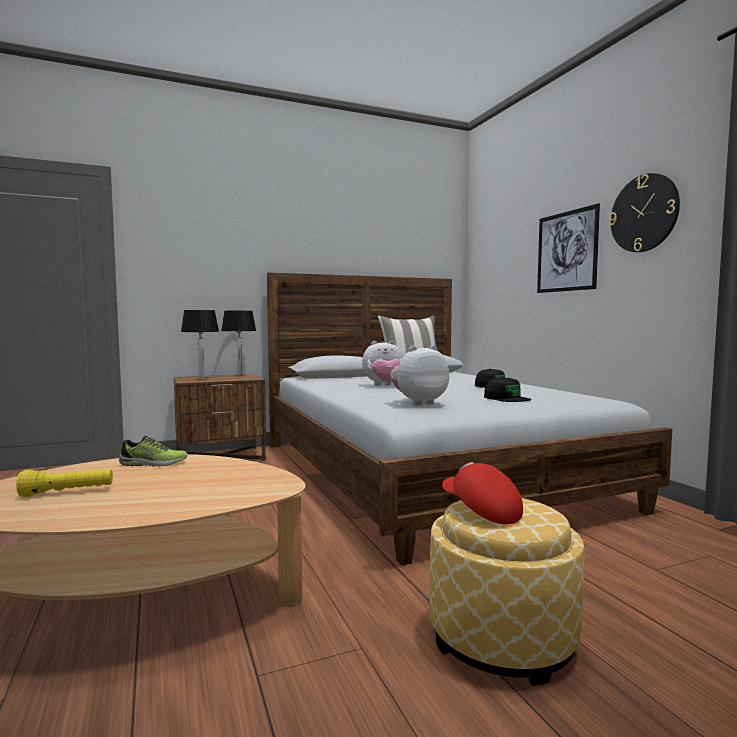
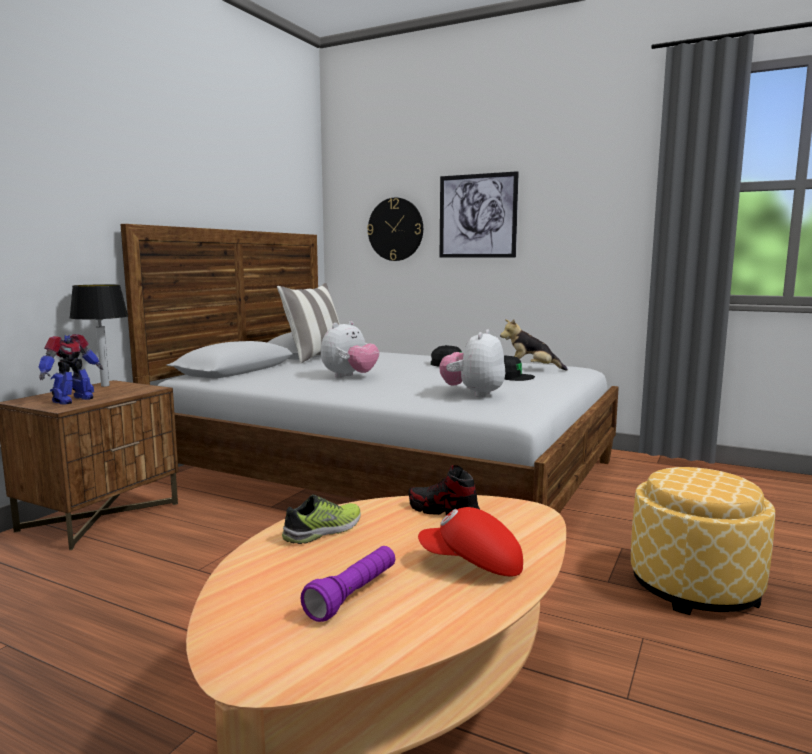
camera: 40 degrees left, 5 degrees up
(67, 492) = (353, 595): yellow flashlight -> purple flashlight
(201, 379) = (72, 400): table lamp -> toy robot
(234, 472) = (443, 511): none -> shoe
(480, 511) = (694, 484): red cap -> red cap (472, 565)
(553, 396) = (531, 369): none -> plush toy
(644, 213) = (568, 189): wall clock -> wall clock (395, 229)

